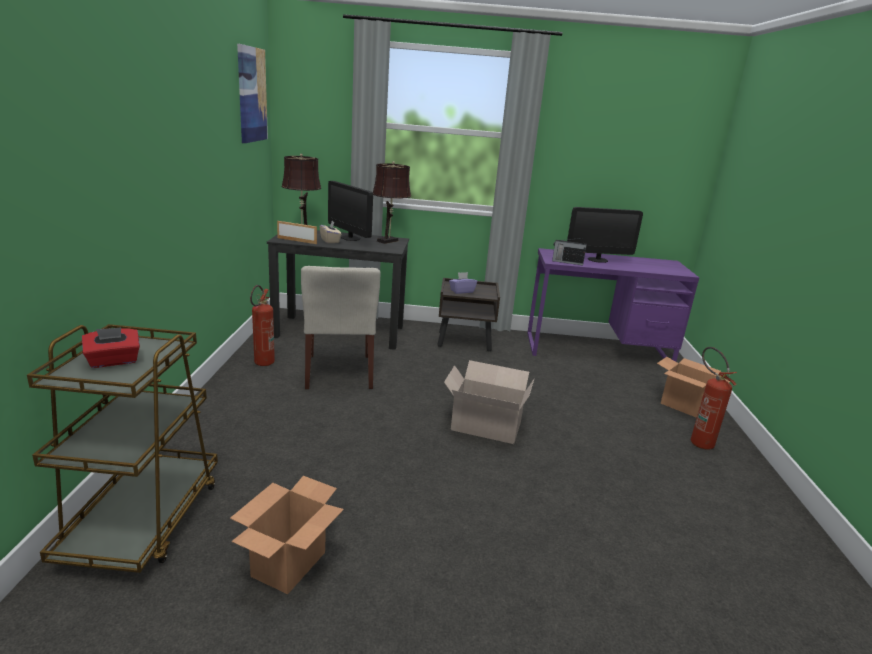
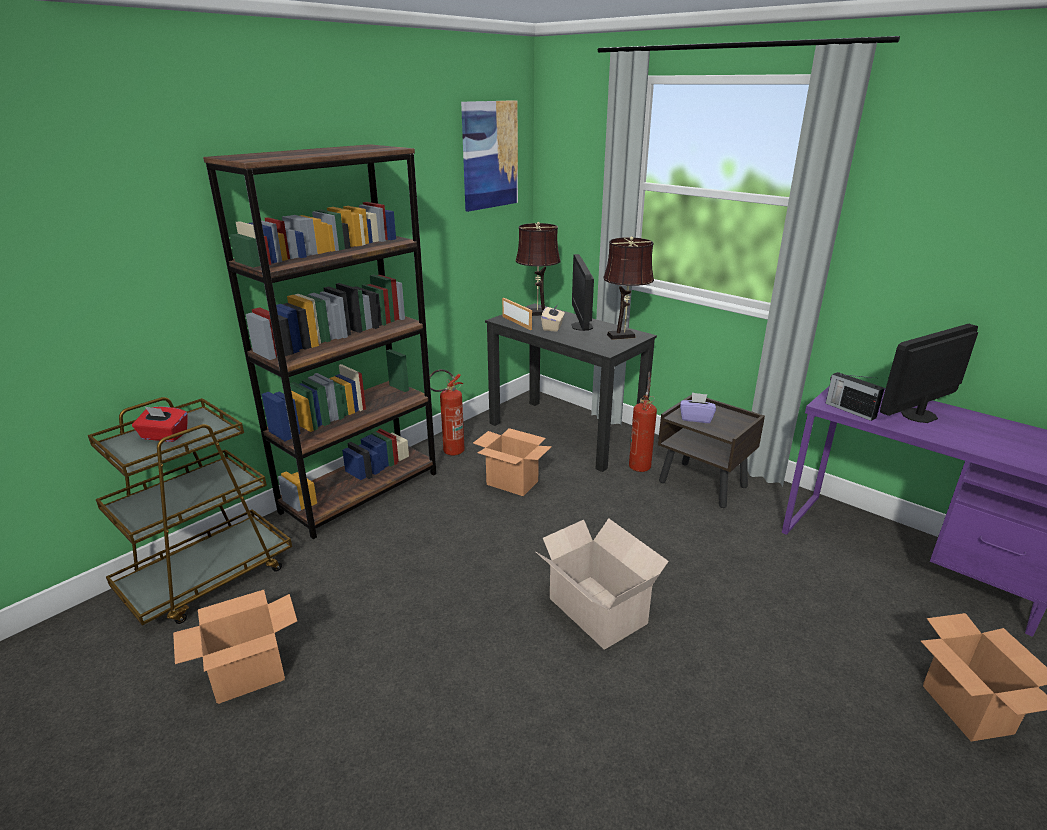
camera: 40 degrees right, 5 degrees up
(217, 411) = (361, 492): none -> brown bookcase
(339, 372) = (511, 483): beige chair -> cardboard box
(597, 260) = (919, 415): monitor -> monitor turned 120 degrees clockwise
(697, 440) = (918, 779): fire extinguisher -> fire extinguisher (640, 463)

